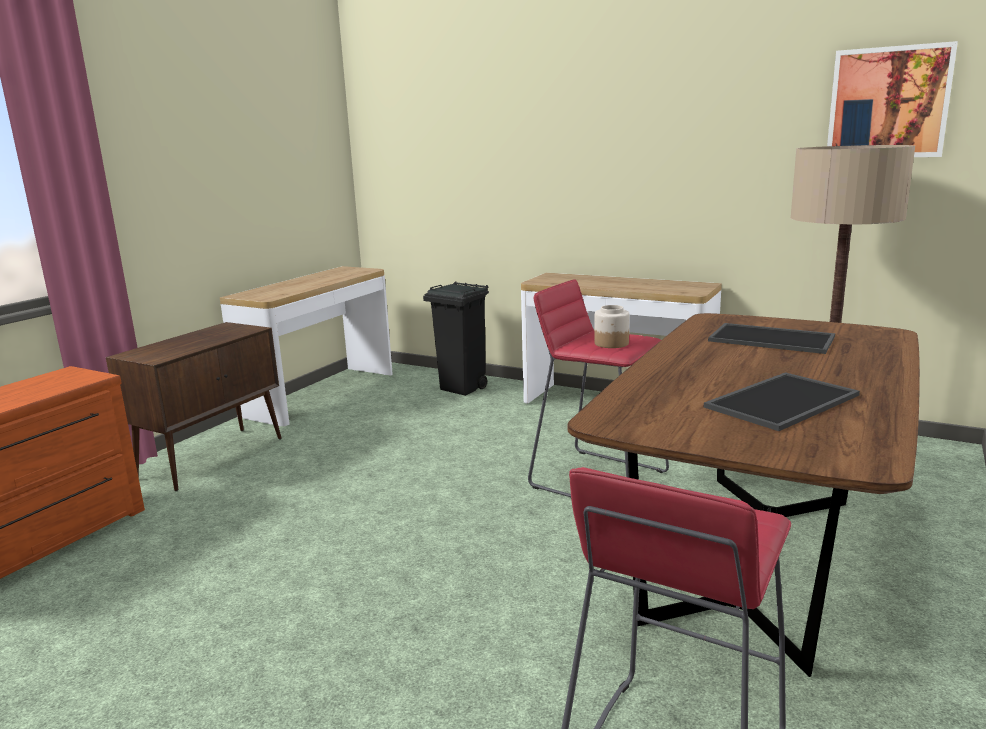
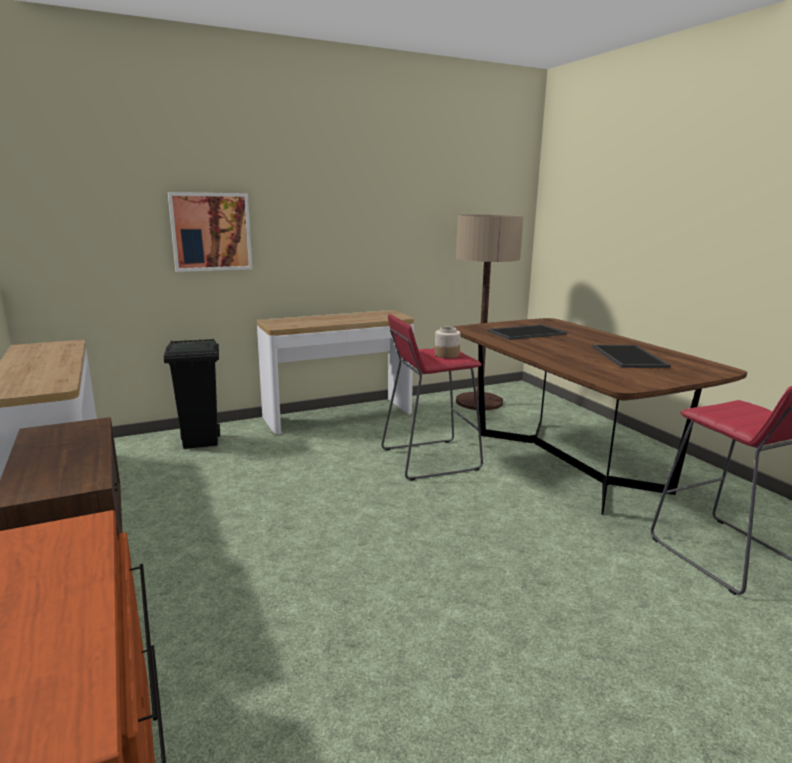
camera: 55 degrees left, 0 degrees up
(888, 103) = (476, 189): picture -> picture (211, 232)

